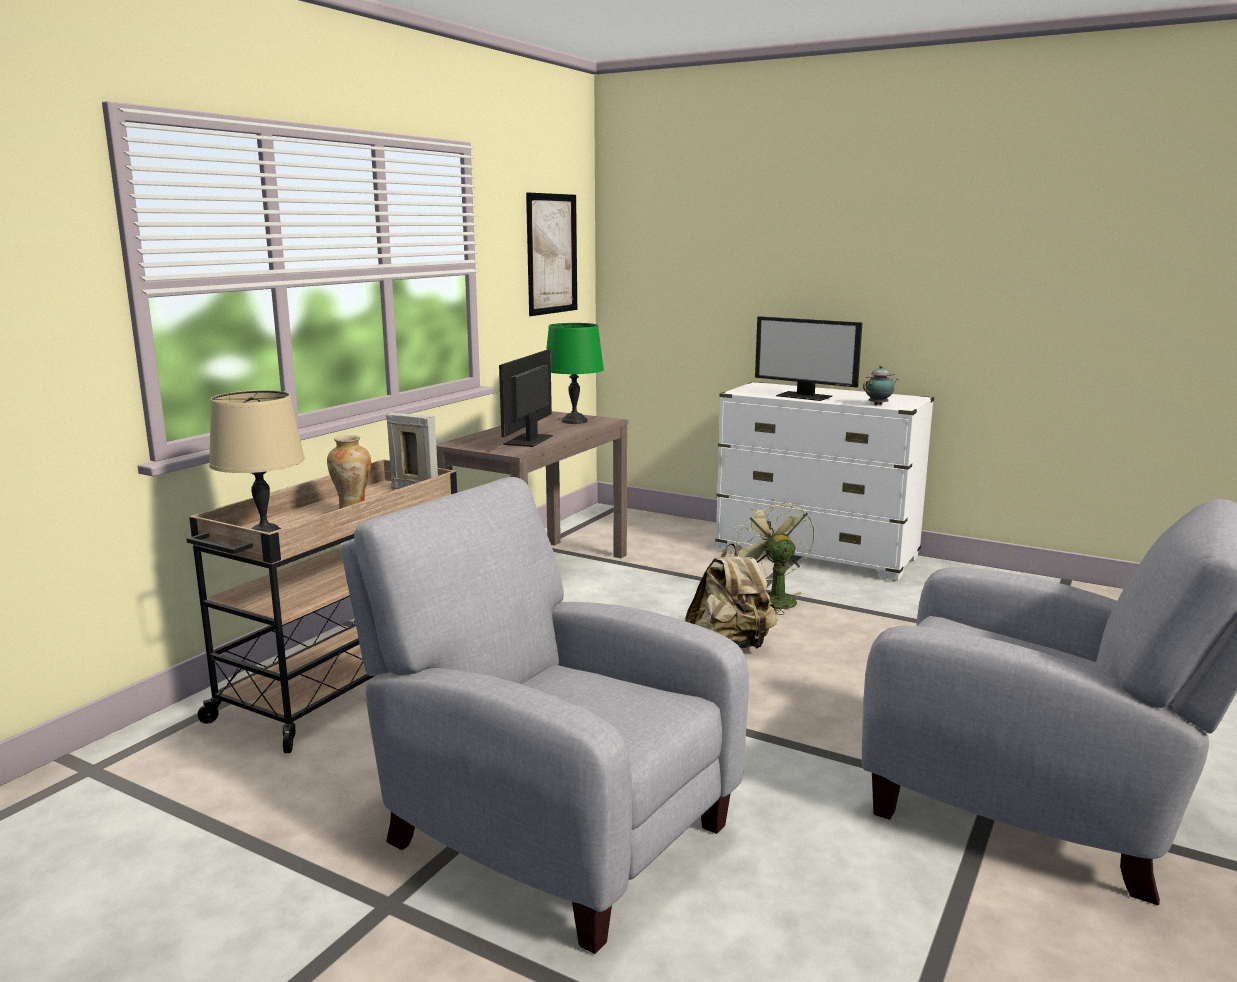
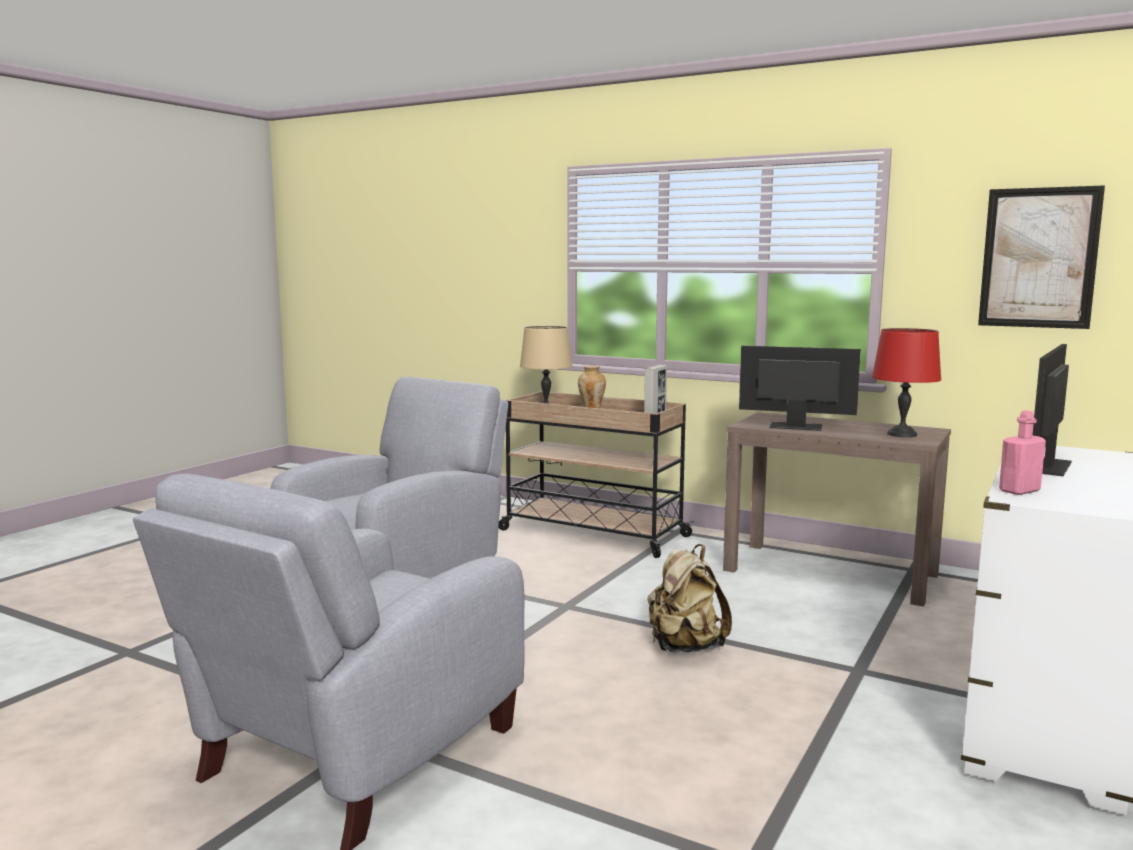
camera: 90 degrees right, 5 degrees down
(575, 421) = (901, 434): green table lamp -> red table lamp
(771, 599) = (829, 676): green fan -> none
(879, 405) = (1019, 491): teapot -> pink bottle

